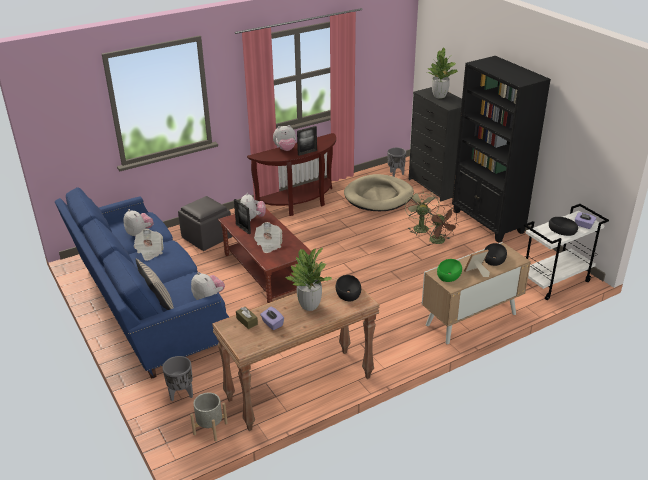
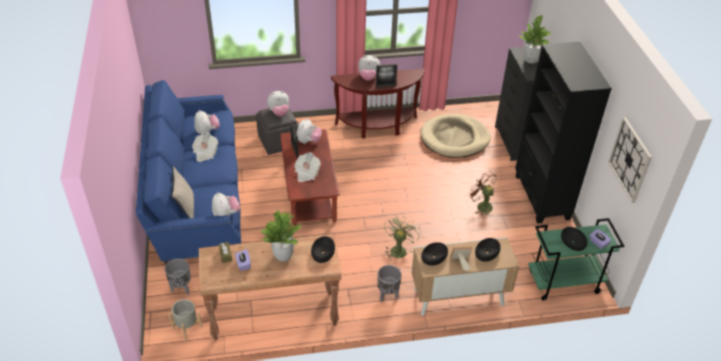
camera: 20 degrees right, 10 degrees up
(205, 203) = (279, 112): none -> plush toy
(395, 174) = (485, 118): grey planter -> grey planter (387, 295)
(419, 227) = (472, 184): green fan -> green fan (398, 249)
(439, 242) = (481, 206): brown fan -> brown fan turned 135 degrees clockwise
(448, 274) = (434, 256): green bowl -> black bowl
(554, 282) = (563, 283): white cart -> green cart
(592, 135) = (630, 159): none -> wall clock

